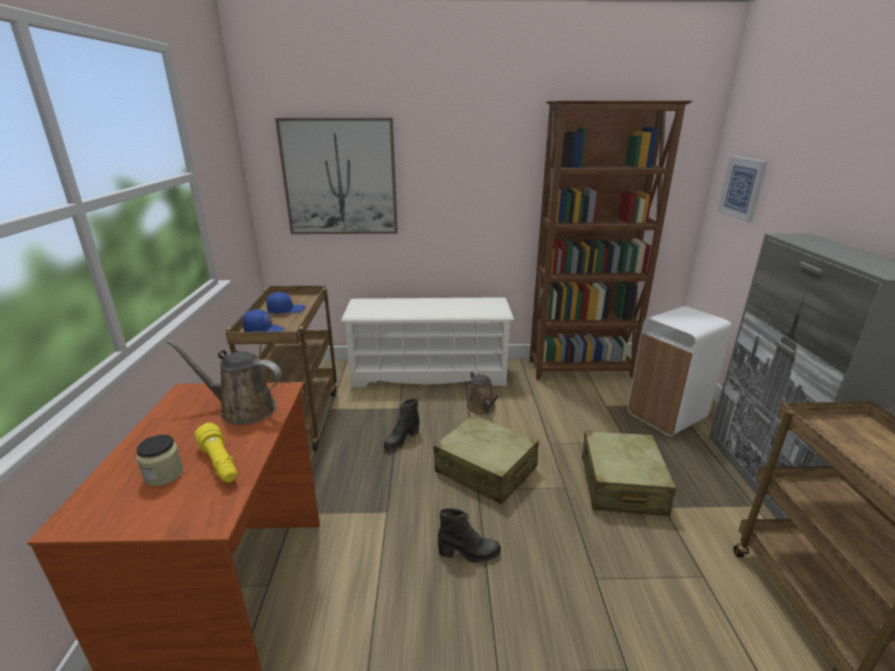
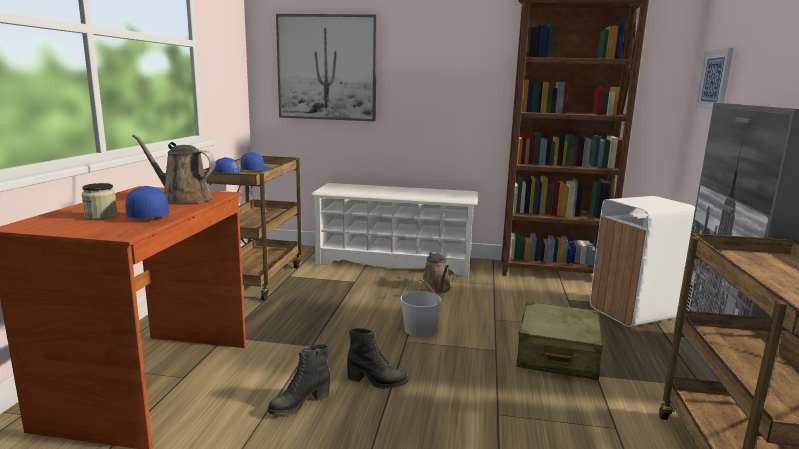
camera: 10 degrees right, 10 degrees down
(220, 463) = (147, 216): yellow flashlight -> blue cap
(401, 440) = (346, 302): black boot -> black boot (299, 404)
(486, 470) = (420, 330): beige suitcase -> white bucket

